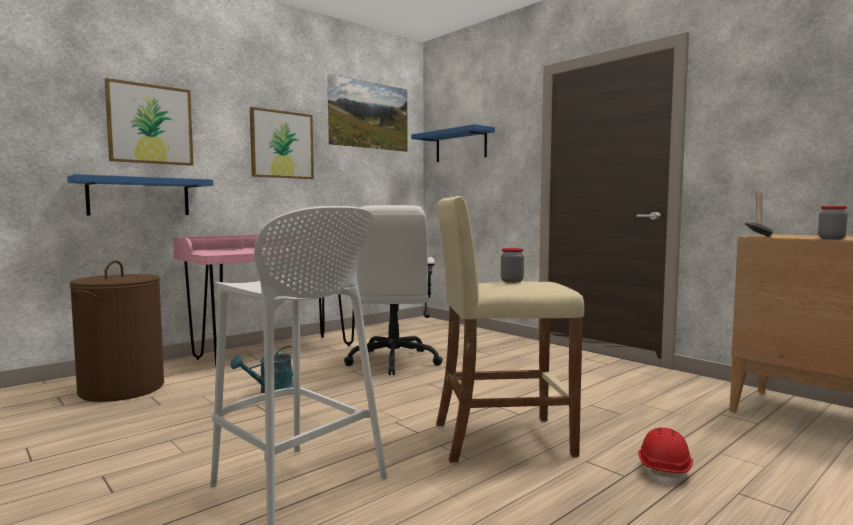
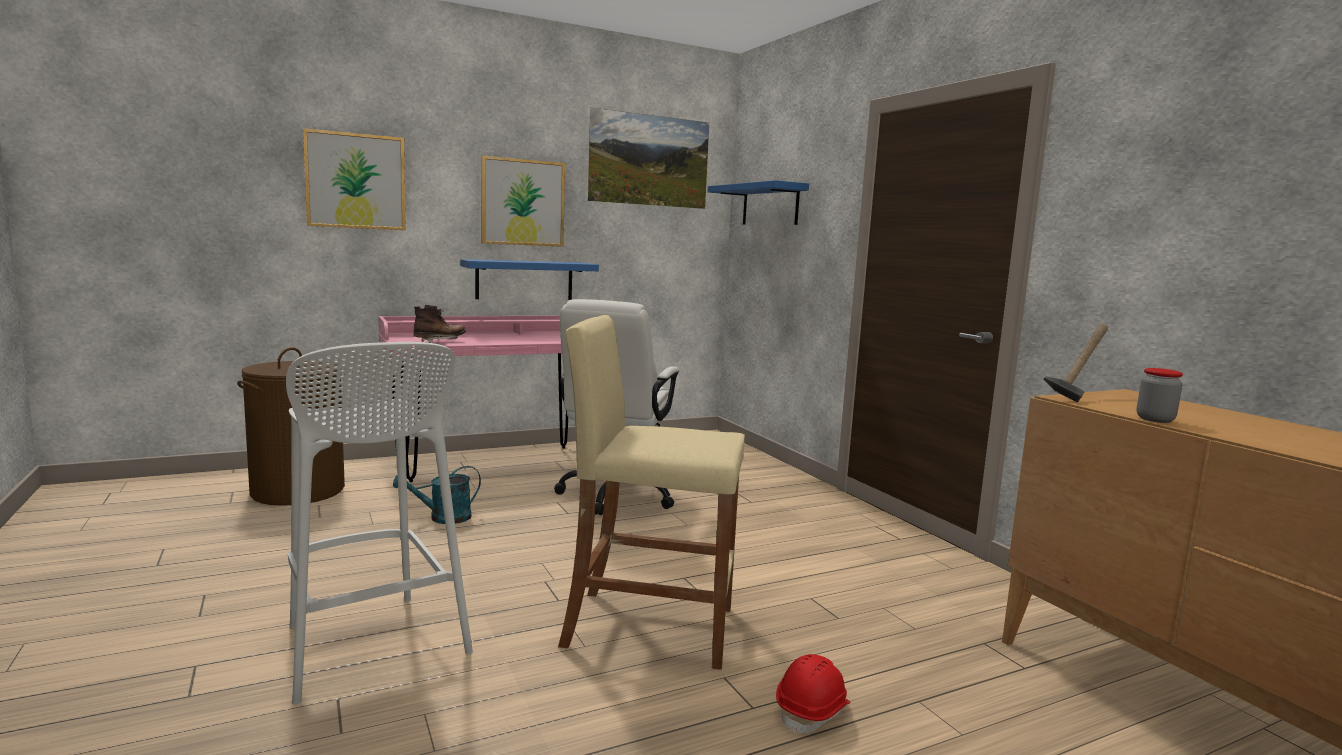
camera: 15 degrees right, 5 degrees up
(139, 197) = (341, 268): blue shelf -> blue shelf (524, 280)
(237, 252) = (439, 341): none -> brown boot
(512, 281) = (673, 431): jar -> none

